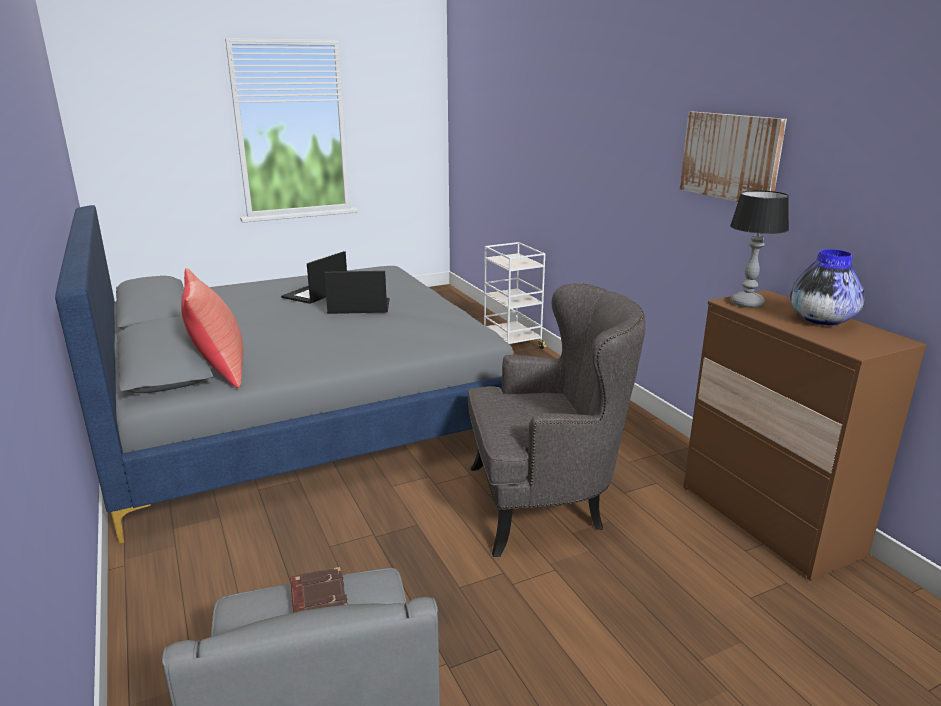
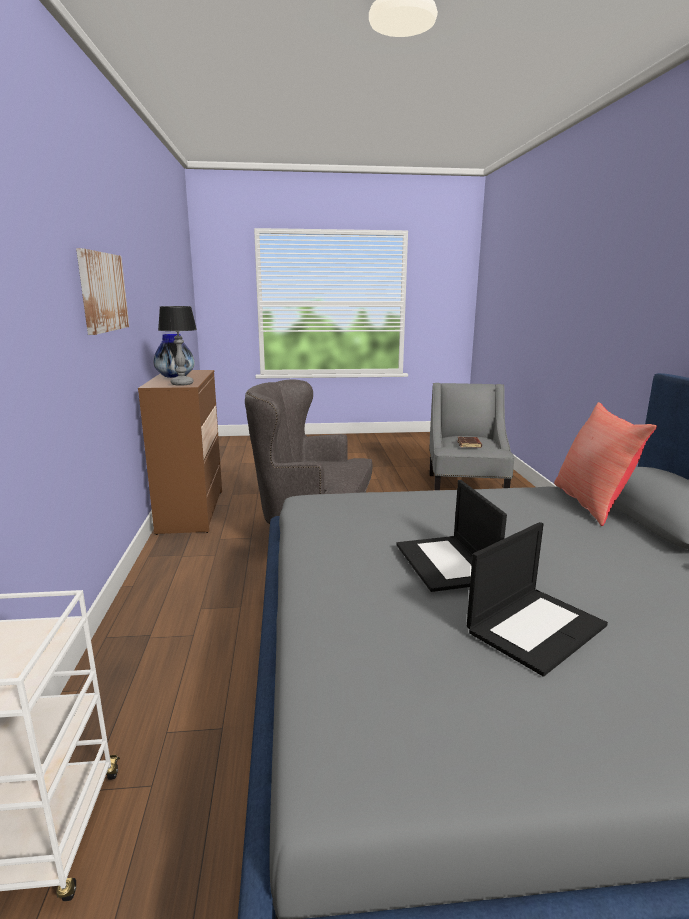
camera: 160 degrees left, 5 degrees down
(358, 307) = (446, 563): laptop -> laptop turned 60 degrees clockwise

